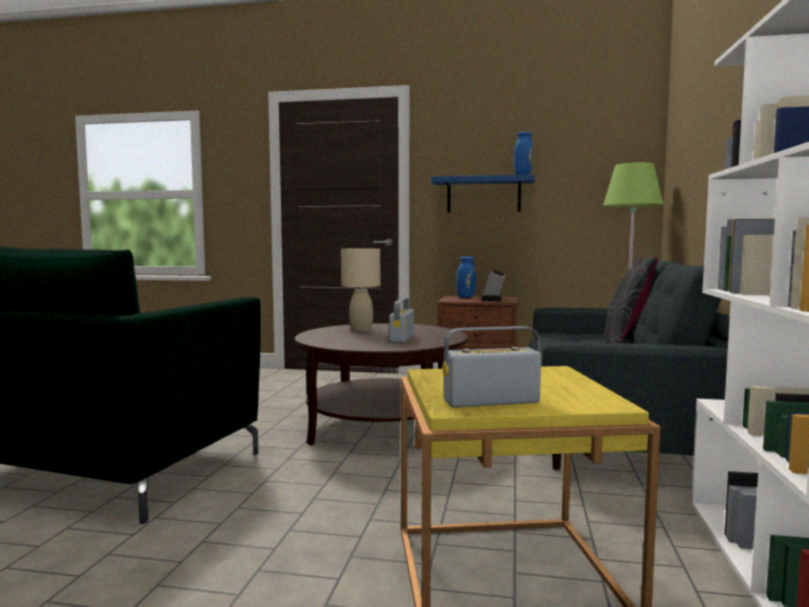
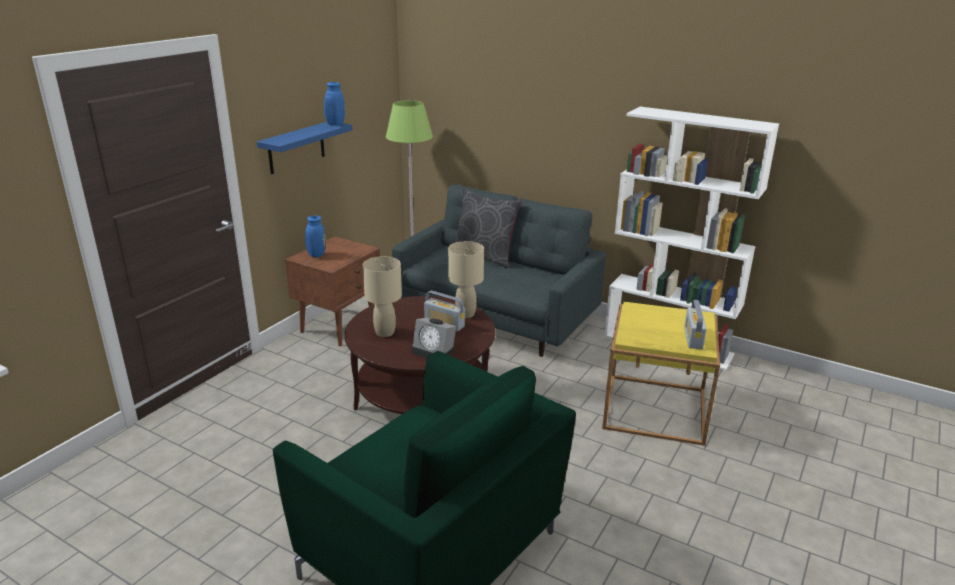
camera: 70 degrees left, 20 degrees up
(436, 340) = (465, 314): none -> beige table lamp
(493, 299) = (345, 249): alarm clock -> alarm clock (435, 352)

